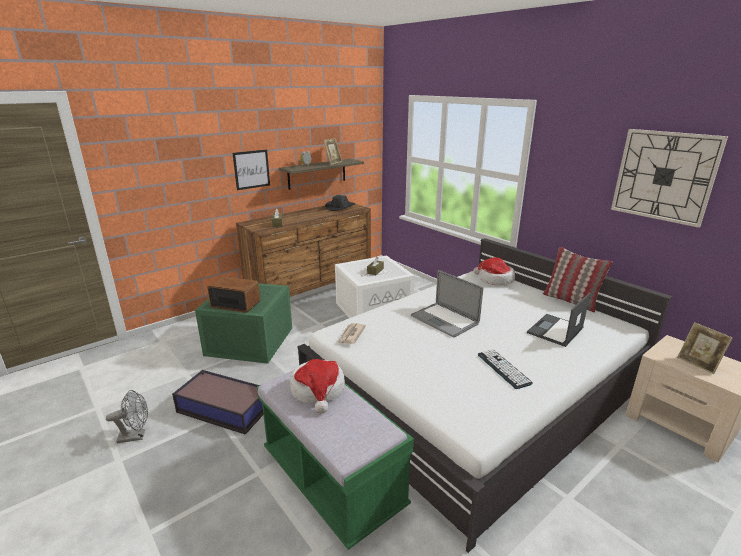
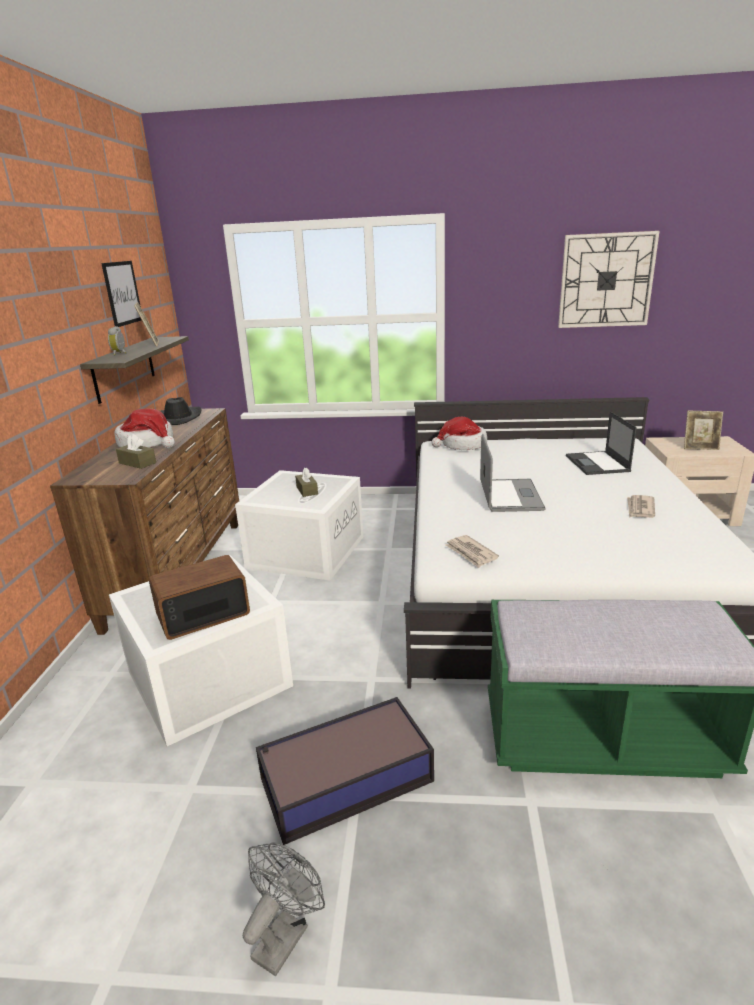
camera: 45 degrees left, 0 degrees up
(248, 341) = (207, 681): green storage box -> white storage box
(251, 169) = (45, 373): picture -> picture (122, 293)
(318, 390) = (578, 619): hat -> hat (148, 443)
(444, 320) = (510, 495): laptop -> laptop turned 90 degrees counterclockwise
(503, 369) = (640, 509): keyboard -> newspaper
(570, 301) = (553, 438): pillow -> none

